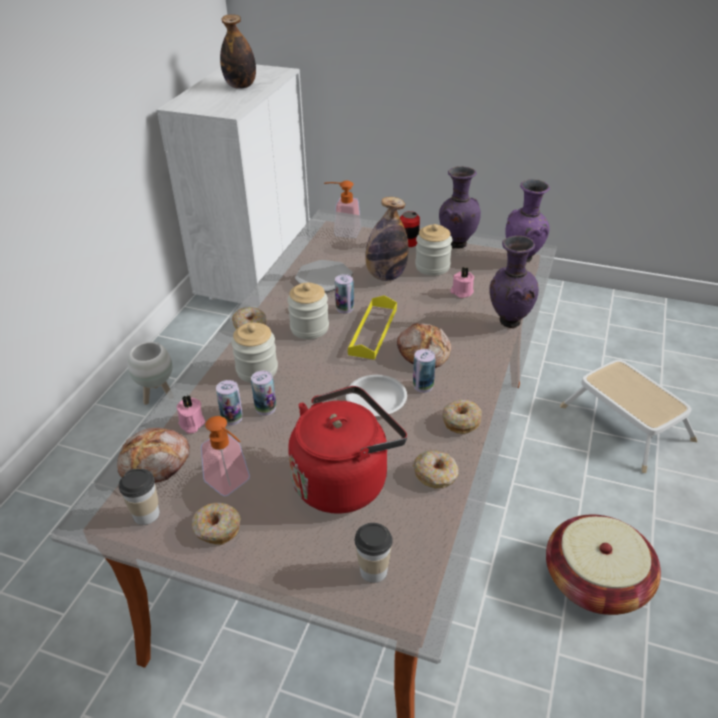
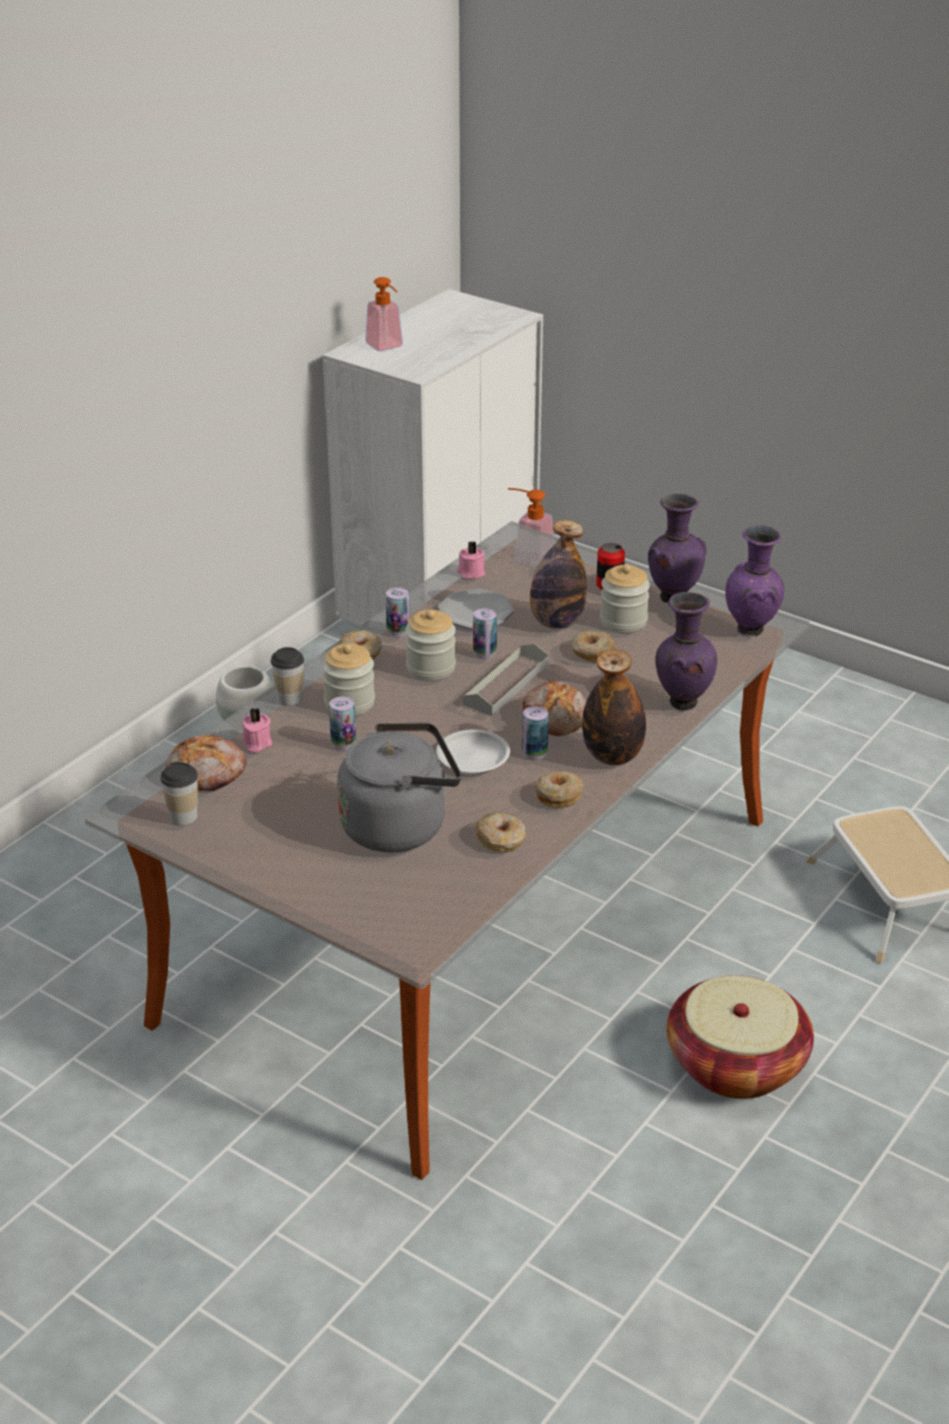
camera: 15 degrees right, 5 degrees down
(216, 529) = (249, 842): donut -> donut (592, 652)
(232, 418) = (302, 746): can -> can (398, 631)
(232, 484) = (279, 807): soap dispenser -> soap dispenser (387, 347)
(241, 86) = (448, 333): bottle -> bottle (612, 756)
(345, 480) = (400, 826): red kettle -> grey kettle
(373, 331) = (506, 684): yellow tray -> grey tray
(373, 570) = (392, 906): cup -> cup (289, 698)
(461, 292) = (643, 658): pink candle -> pink candle (470, 573)

